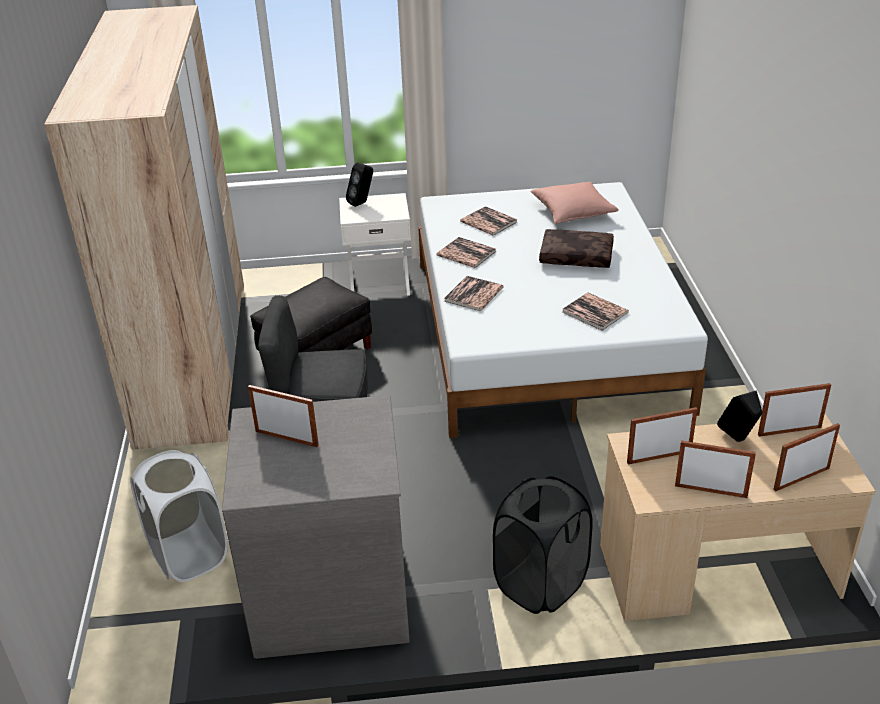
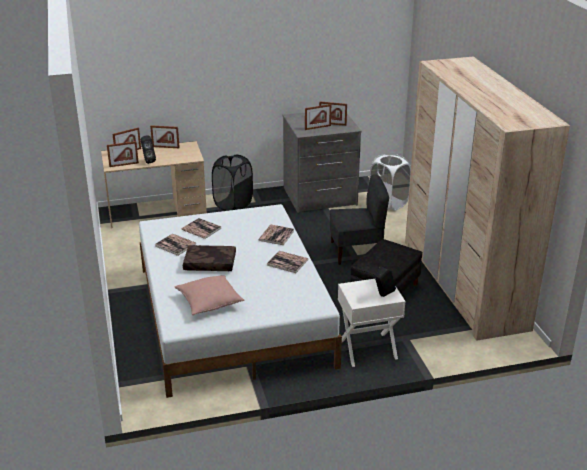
camera: 170 degrees right, 5 degrees down
(488, 222) = (276, 289): book -> book (175, 245)
(659, 457) = (183, 155): picture frame -> picture frame (317, 127)

